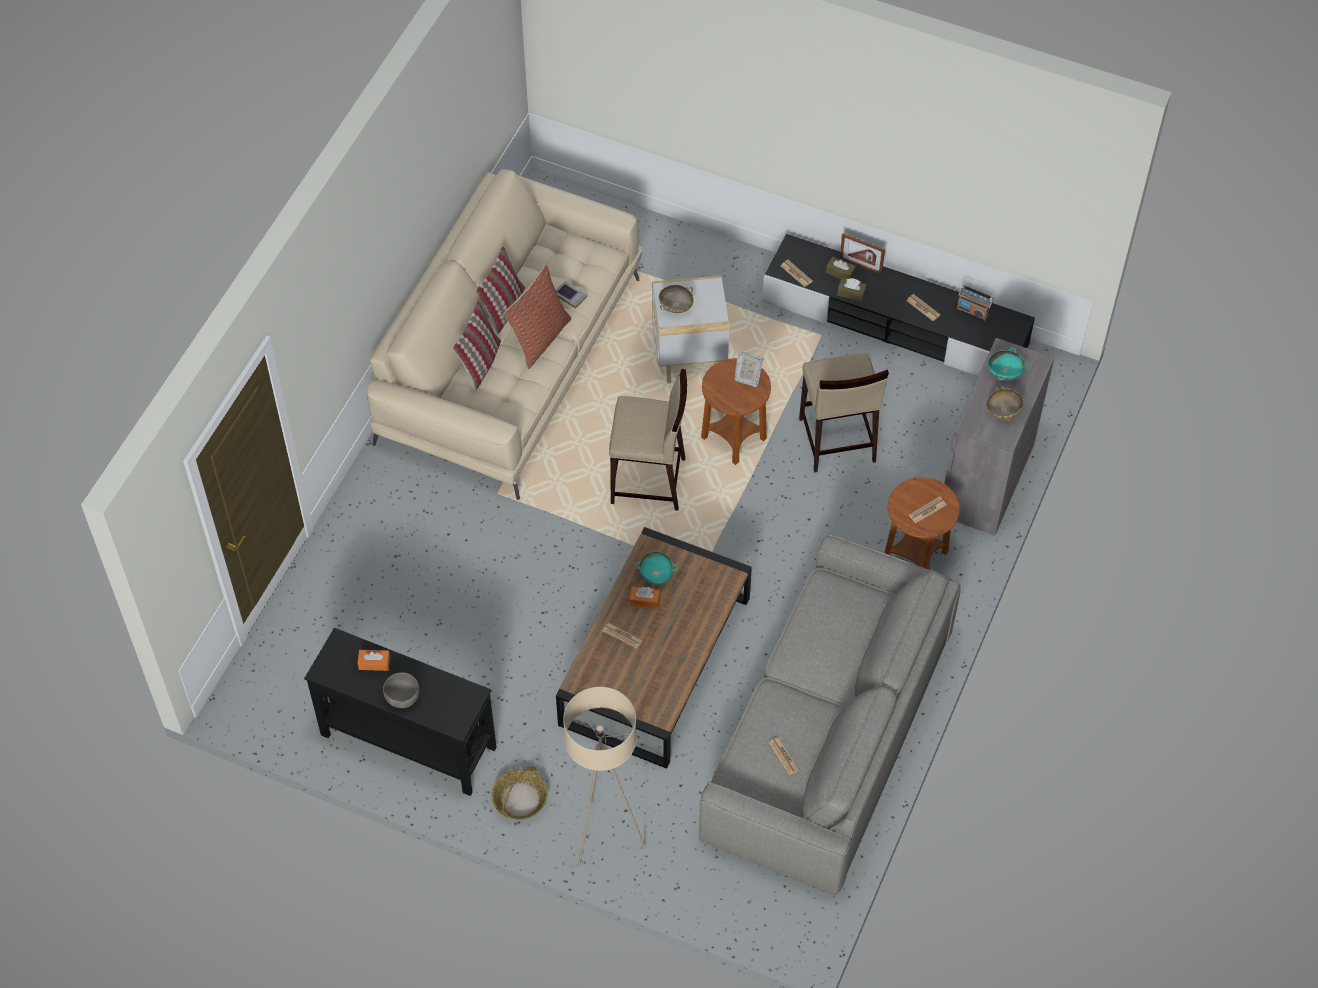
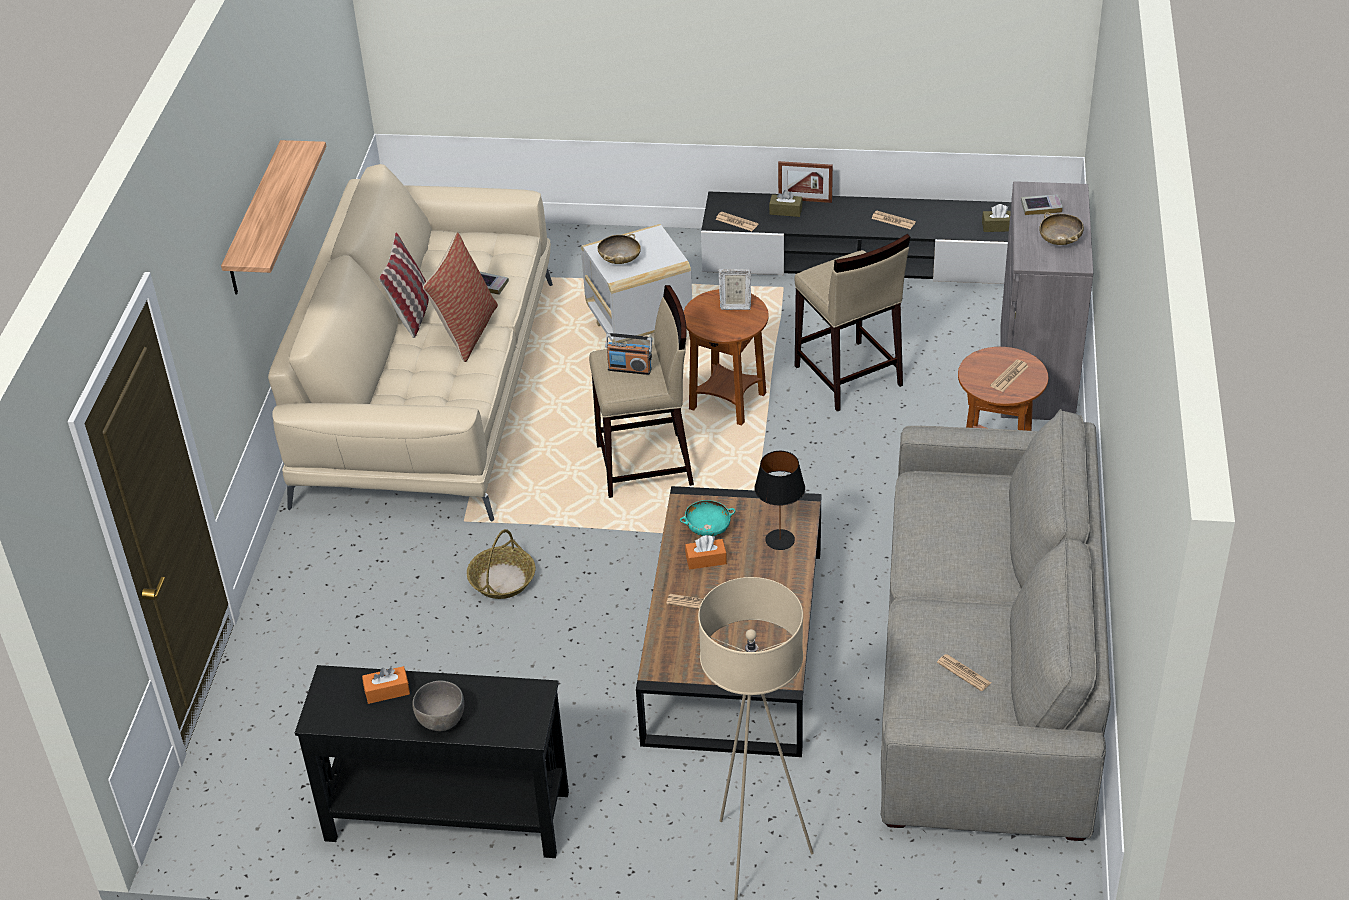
camera: 15 degrees left, 15 degrees down
(380, 249) = (255, 220): none -> shelf
(480, 363) = (403, 369): pillow -> none
(520, 799) = (624, 843): basket -> basket (502, 580)
(704, 599) = (779, 540): none -> black table lamp
(851, 293) = (807, 225): brown tissue box -> brown tissue box (998, 227)
(972, 312) = (949, 212): radio -> radio (630, 368)
(1005, 372) = (1041, 207): turquoise bowl -> book

